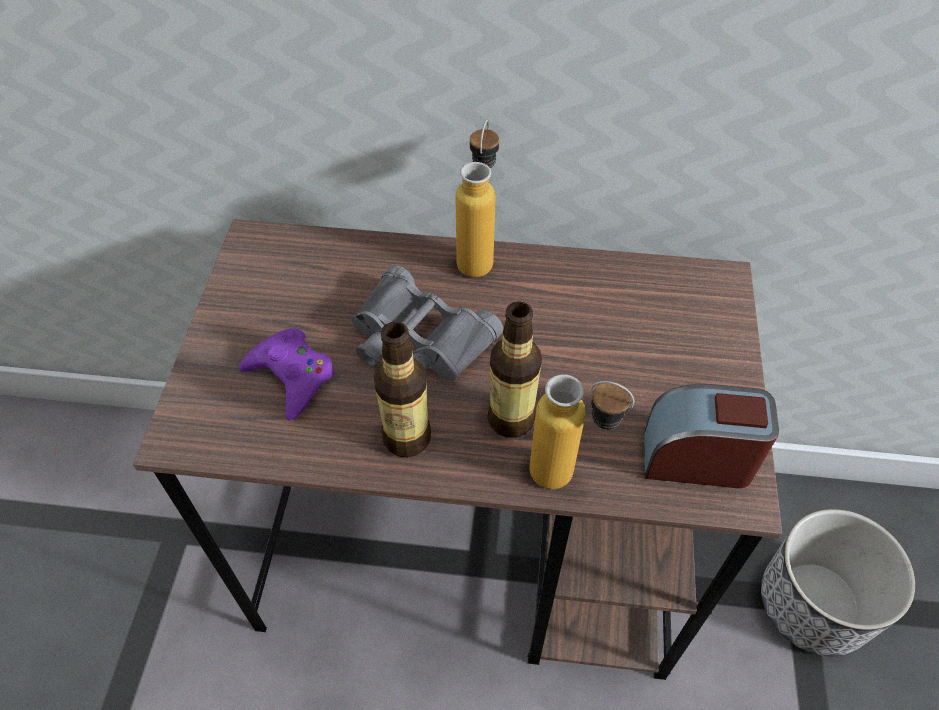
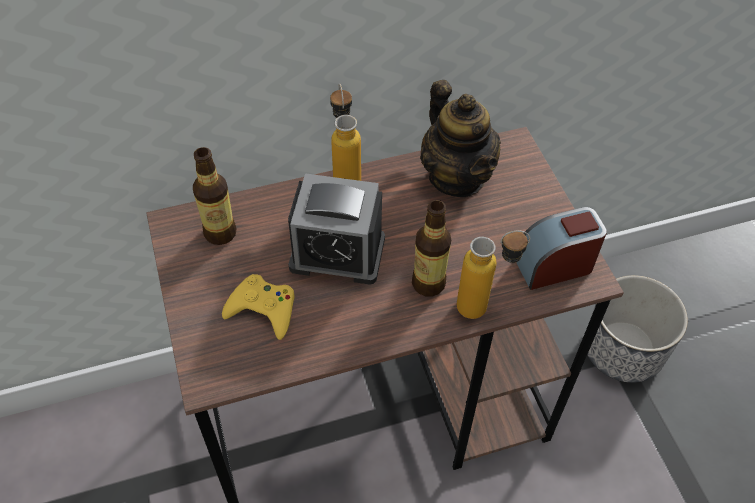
camera: 25 degrees left, 0 degrees up
(291, 376) = (263, 309): purple game controller -> yellow game controller
(407, 438) = (367, 321): bottle -> bottle (220, 233)
(418, 340) = (337, 253): grey binoculars -> alarm clock
(621, 297) = (457, 177): none -> teapot

